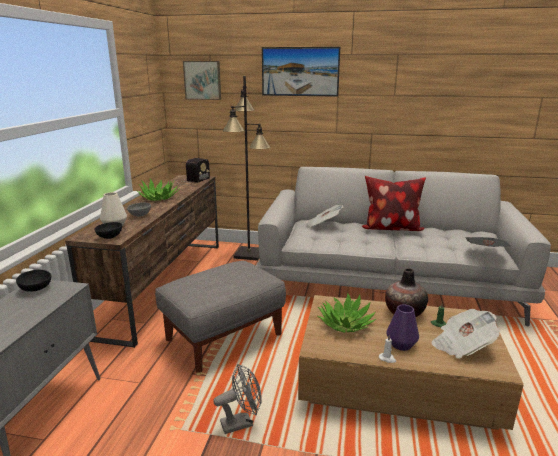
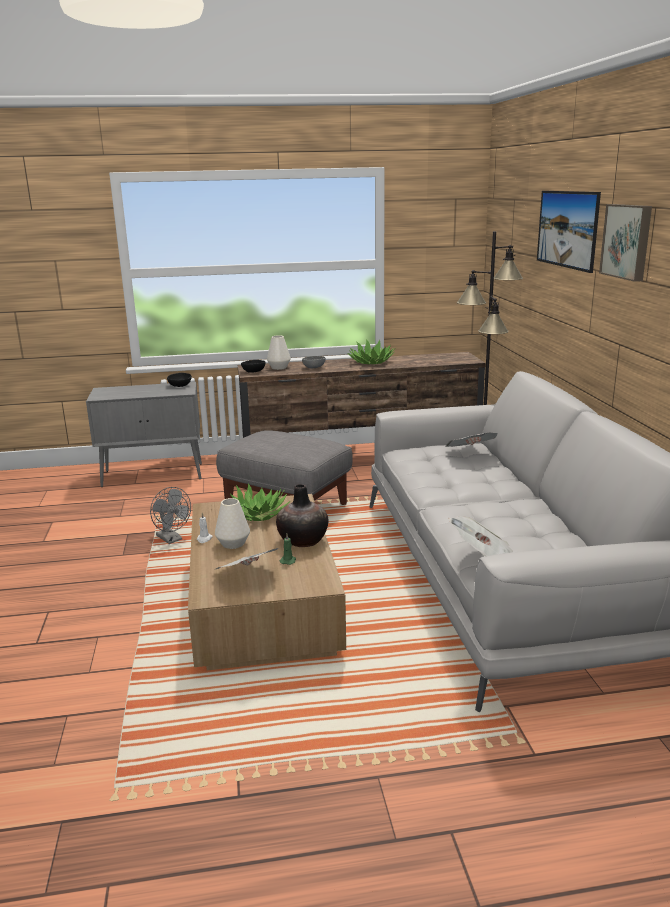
camera: 70 degrees right, 0 degrees up
(192, 181) = (449, 359): radio -> none
(202, 80) = (505, 233): picture -> picture (628, 241)
(391, 229) = (517, 493): pillow -> none
(401, 344) = (233, 543): purple vase -> white vase

